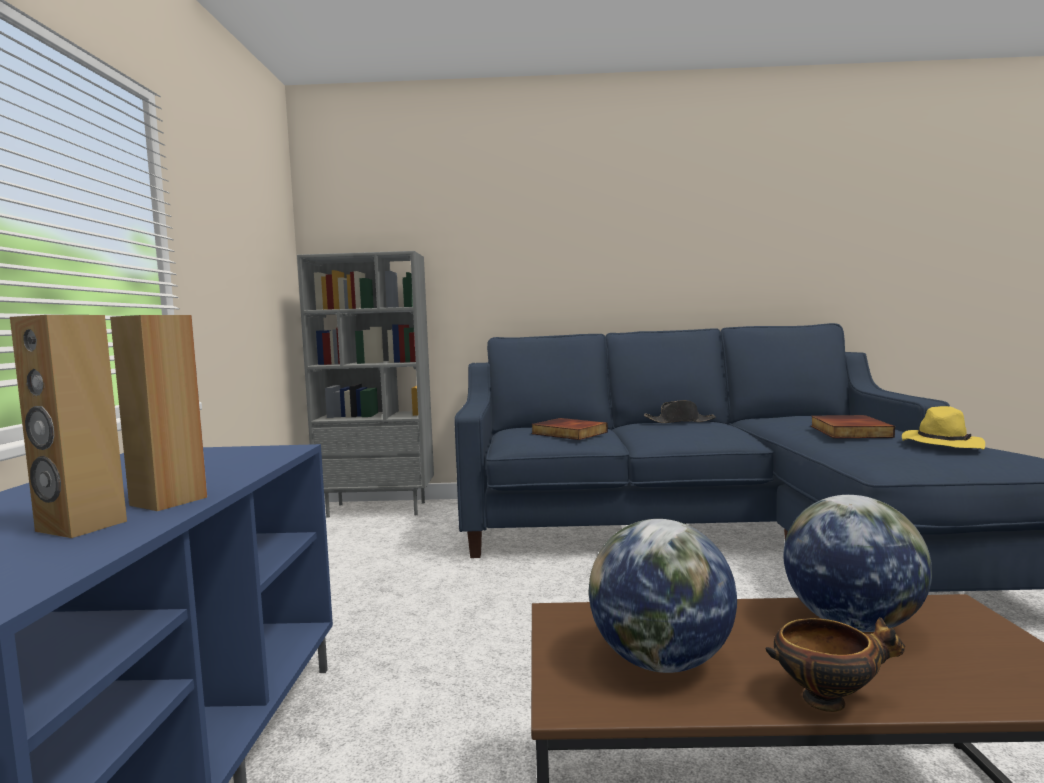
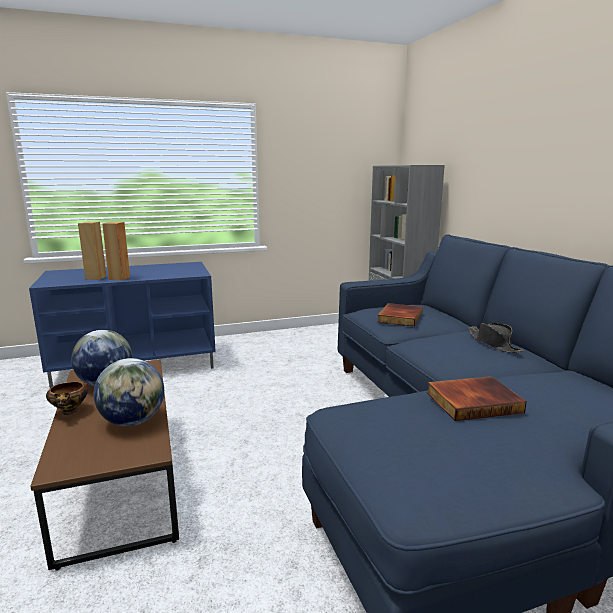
camera: 70 degrees right, 10 degrees up
(941, 445) = (426, 439): yellow hat -> none

